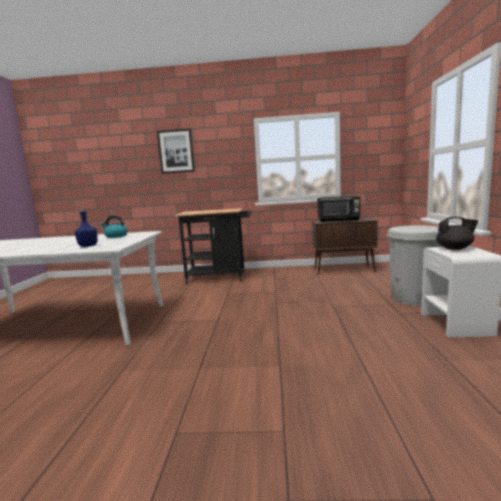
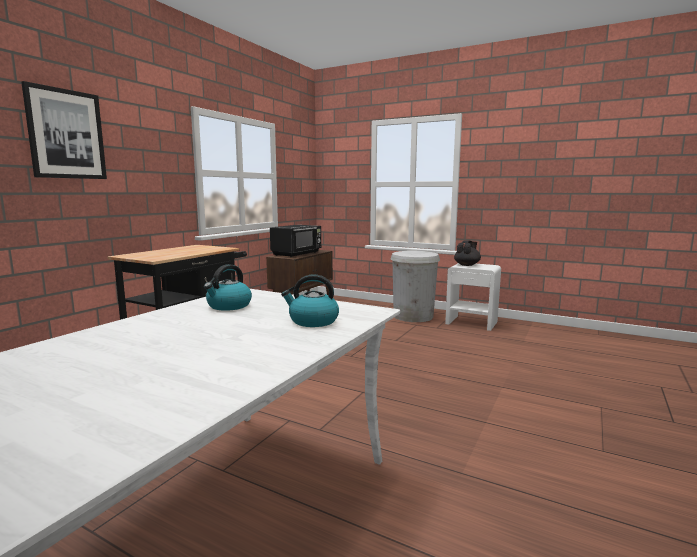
camera: 65 degrees left, 0 degrees up
(87, 246) = (312, 321): blue bottle -> kettle

